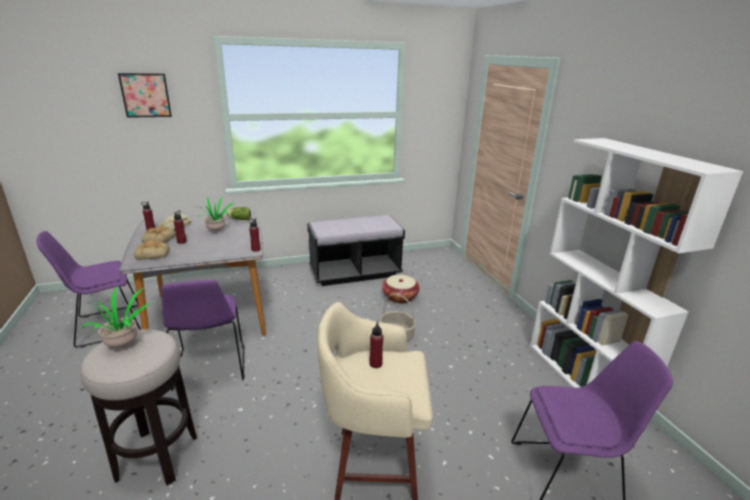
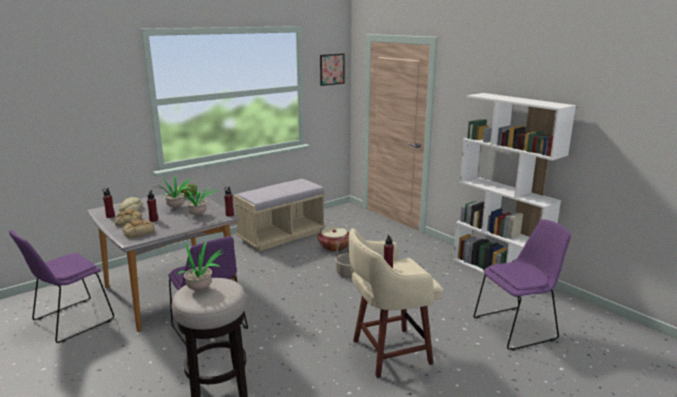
camera: 20 degrees left, 5 degrees down
(145, 95) = (78, 87): picture -> picture (332, 69)
(226, 244) = (198, 215): none -> potted plant
(355, 273) = (282, 236): black bench -> beige bench

